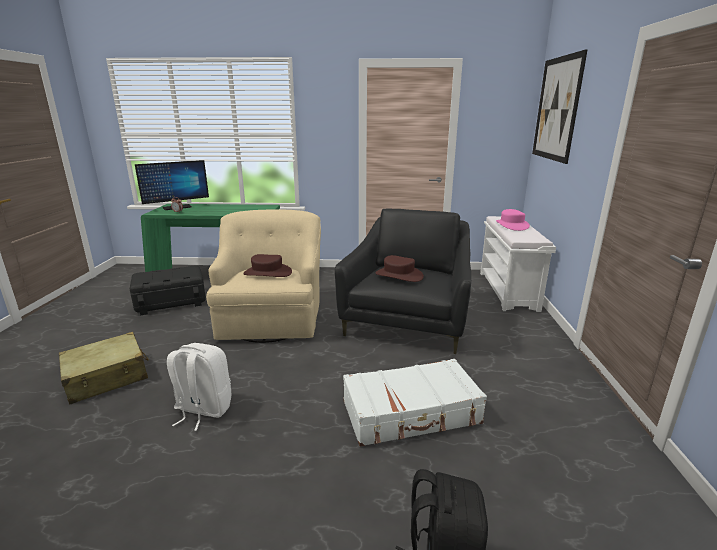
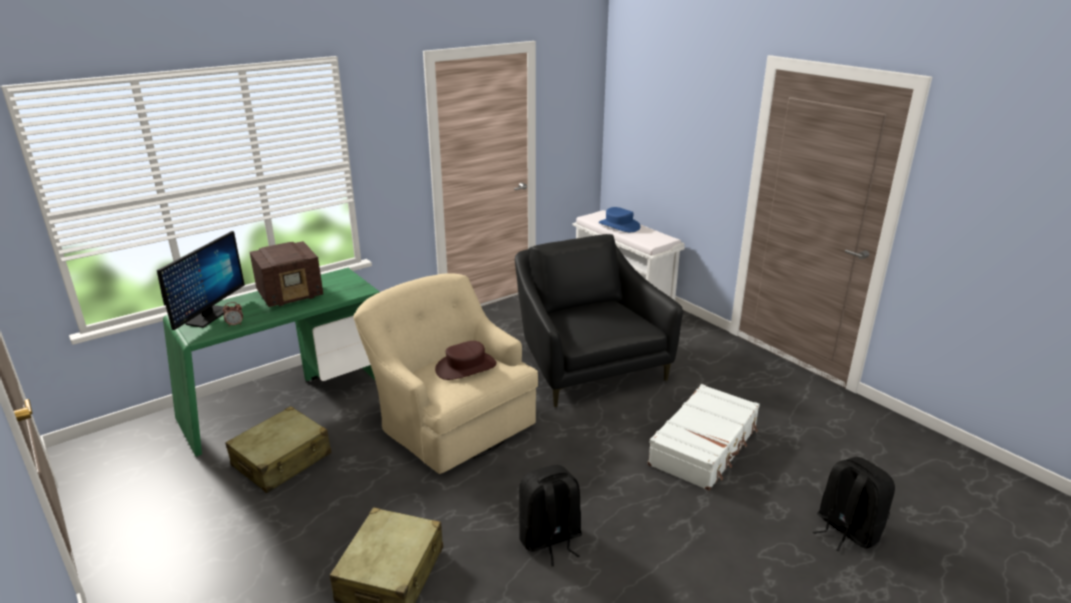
camera: 40 degrees left, 5 degrees up
(171, 302) = (282, 460): black storage box -> beige suitcase
(202, 410) = (550, 540): white backpack -> black backpack
(227, 208) = (291, 295): none -> radio
(399, 275) = (593, 320): brown hat -> none
(511, 225) = (619, 225): pink hat -> blue hat
(556, 109) = (647, 98): picture -> none

